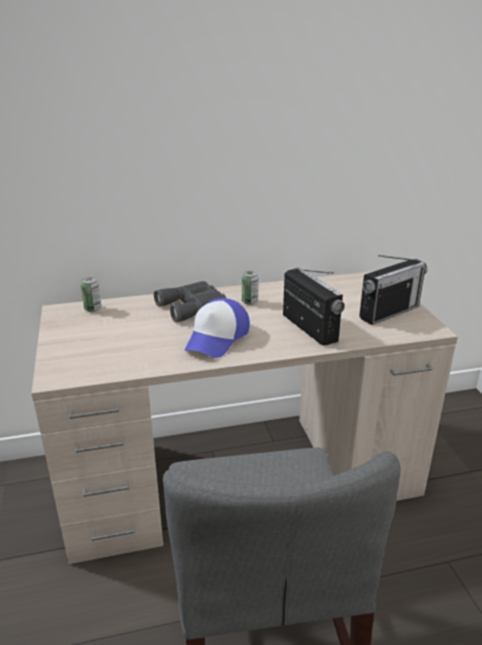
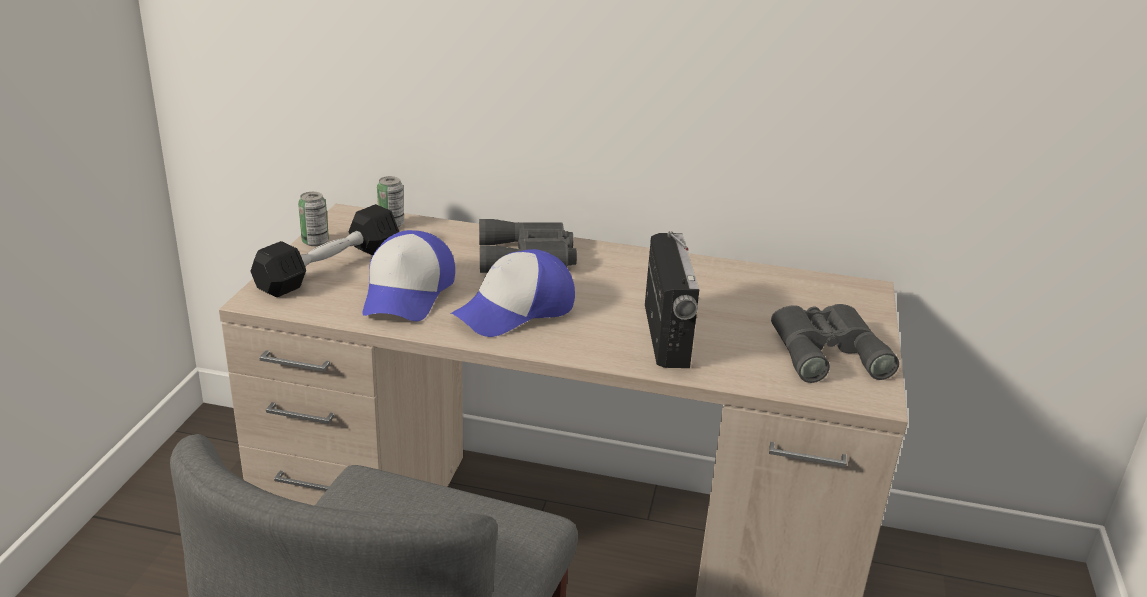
camera: 25 degrees right, 0 degrees up
(80, 345) = (329, 267): none -> black dumbbell
(145, 346) = (408, 293): none -> cap
(250, 302) = (616, 273): can -> can (315, 242)
(389, 312) = (826, 350): radio -> grey binoculars

